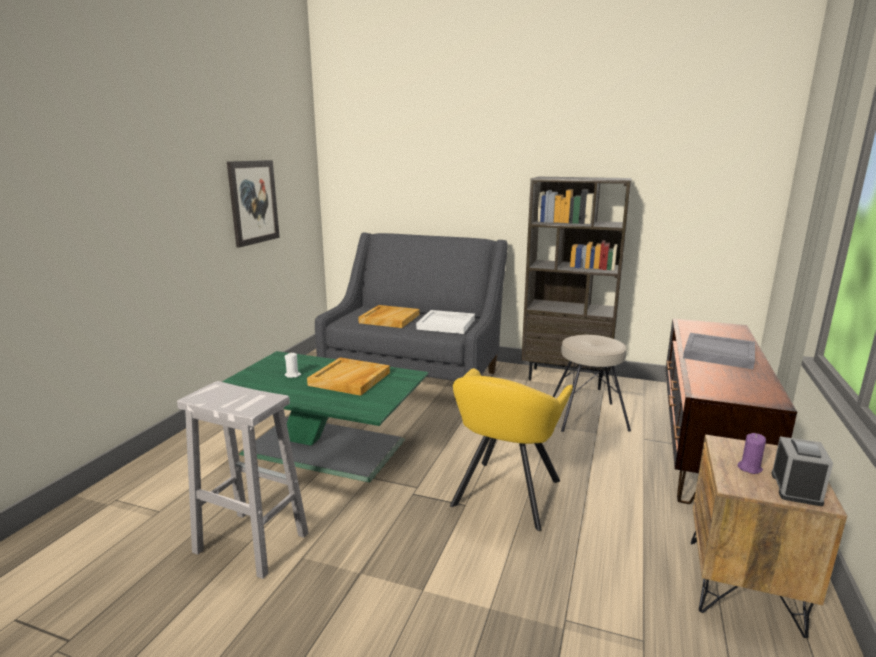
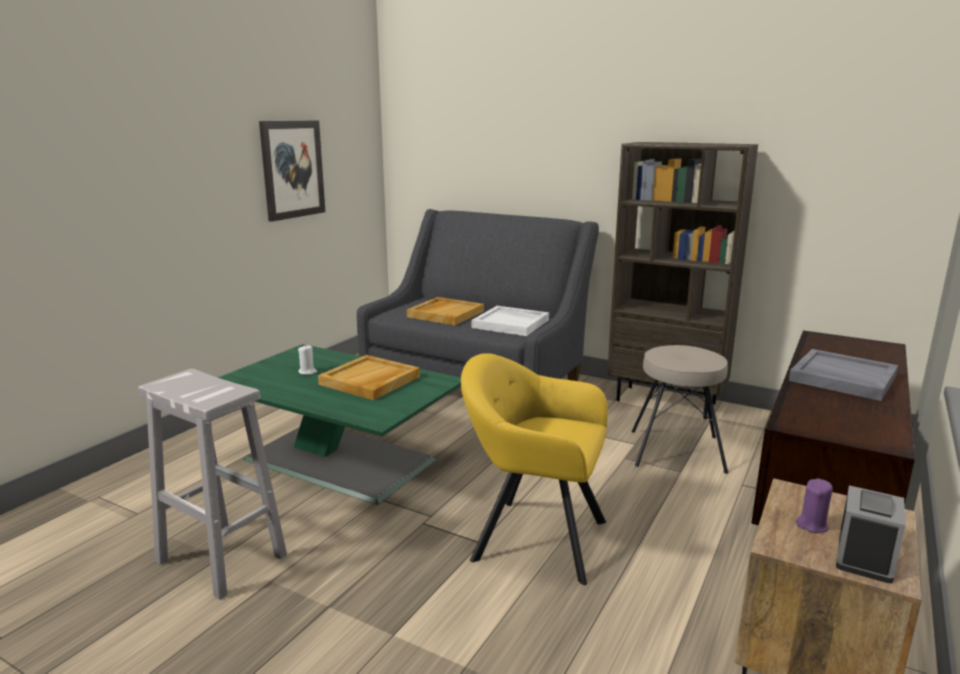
camera: 10 degrees right, 0 degrees up
(504, 496) = (533, 537): yellow armchair -> yellow armchair turned 75 degrees clockwise

